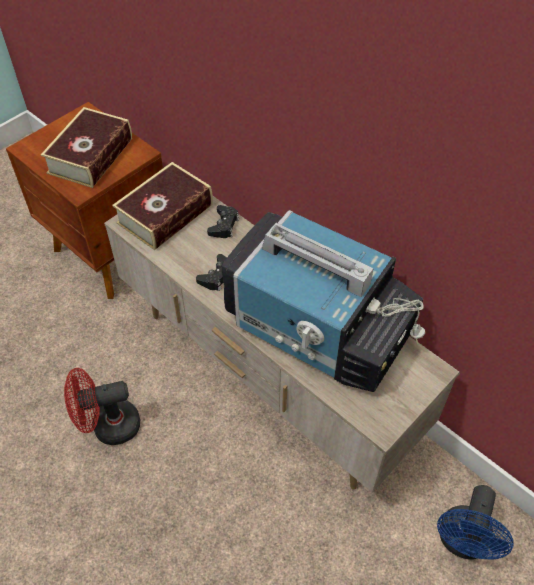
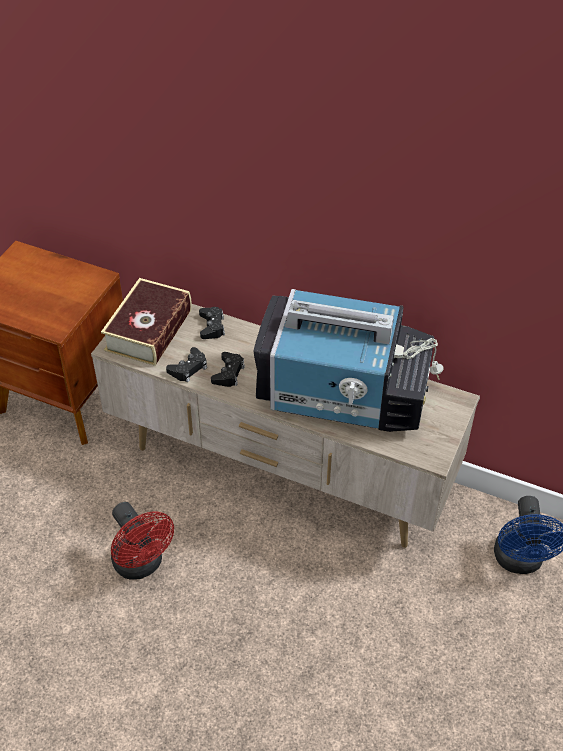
camera: 20 degrees left, 5 degrees down
(90, 156) = (48, 292): book -> none
(108, 426) = (142, 565): red fan -> red fan turned 90 degrees counterclockwise
(183, 261) = (188, 368): none -> black game controller

